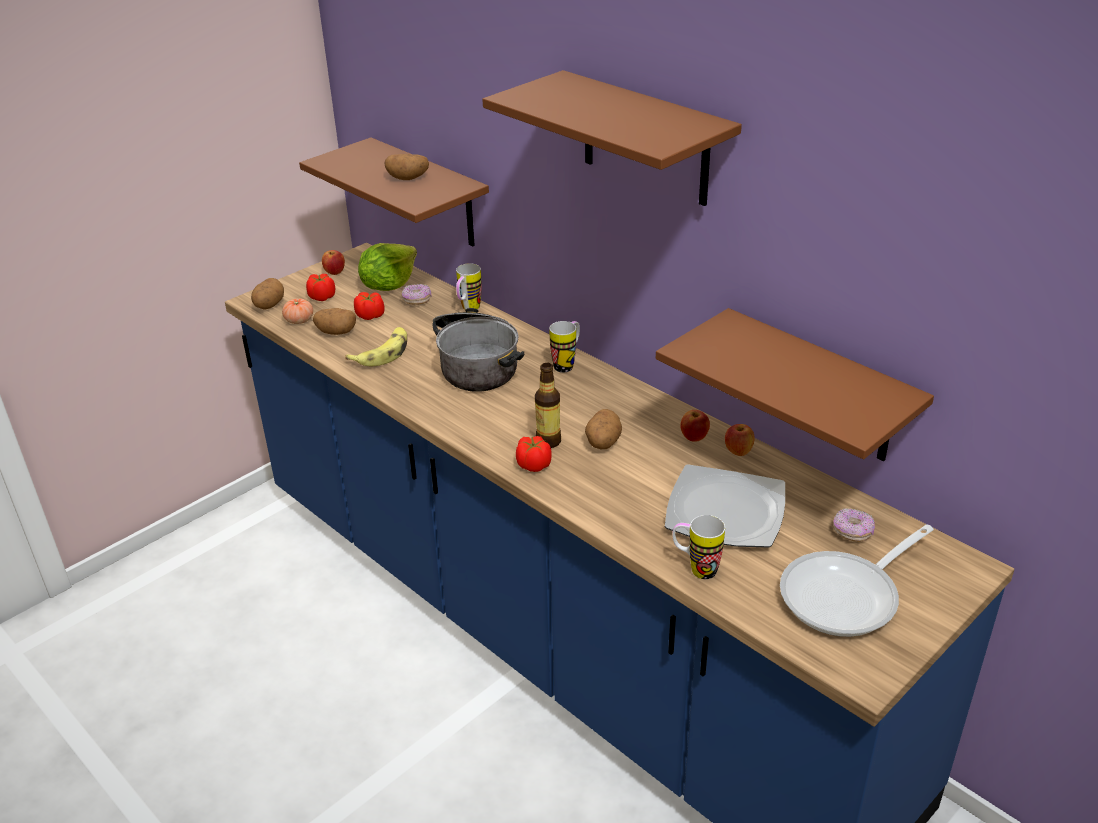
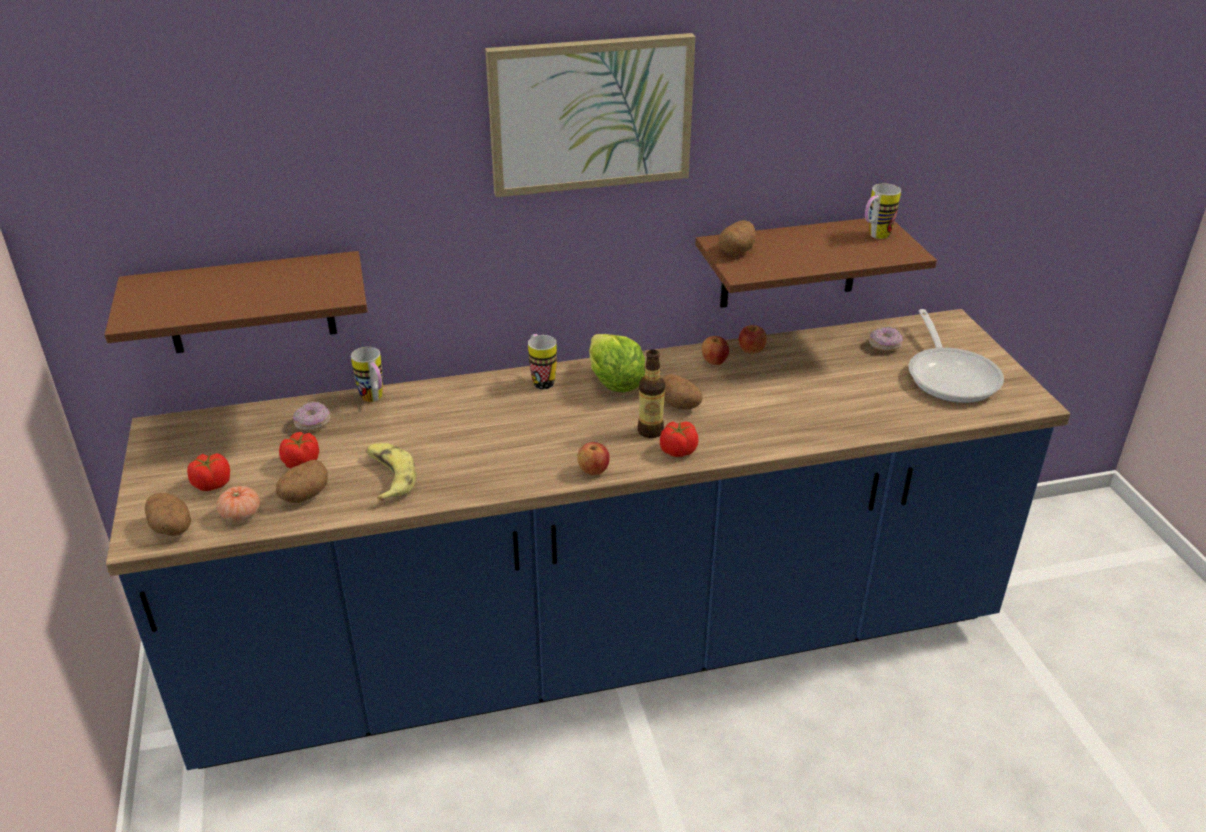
camera: 60 degrees left, 0 degrees up
(334, 272) = (168, 459): apple -> apple (593, 471)
(388, 285) = (254, 431): lettuce -> lettuce (614, 384)
(408, 178) = (271, 283): potato -> potato (737, 251)
(477, 364) = (481, 427): cooking pot -> none
(645, 139) = (590, 114): brown shelf -> picture
(695, 569) = (879, 424): mug -> mug (874, 236)
(726, 512) = (822, 385): plate -> none

